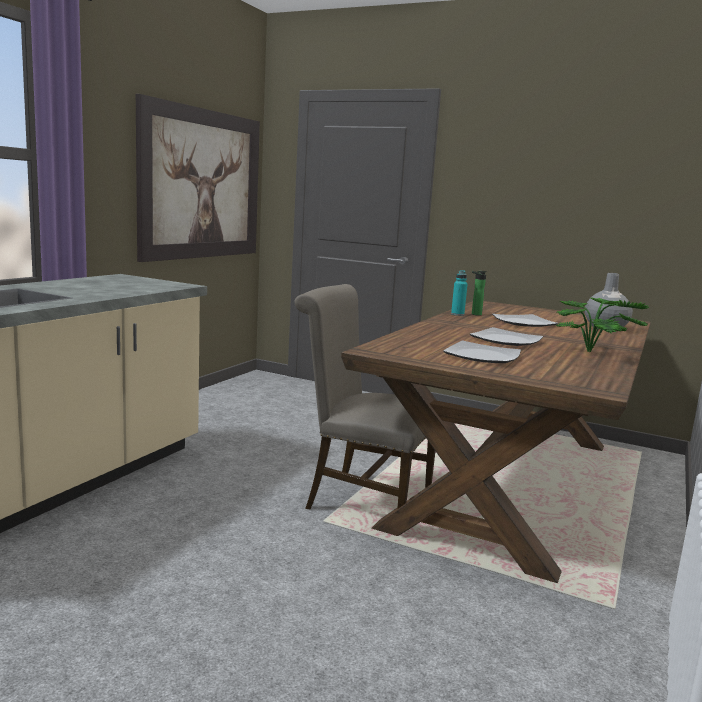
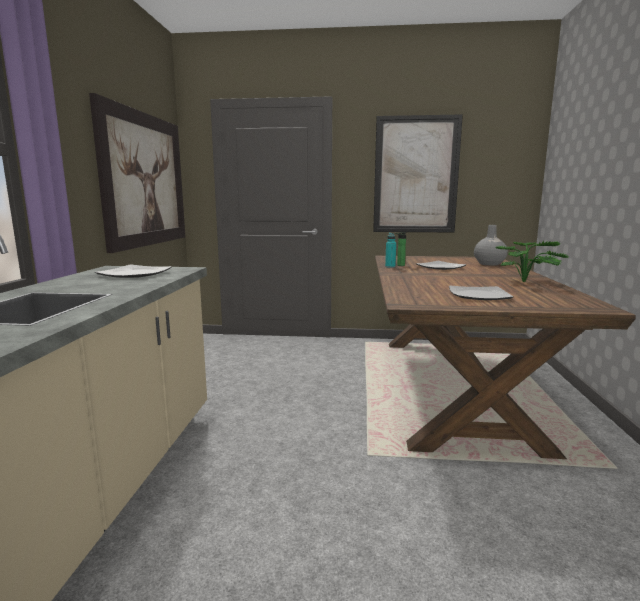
camera: 20 degrees left, 0 degrees up
(361, 498) = (374, 426): beige chair -> none
(505, 340) = (461, 281): plate -> plate (134, 274)
(541, 196) = (416, 175): none -> picture

